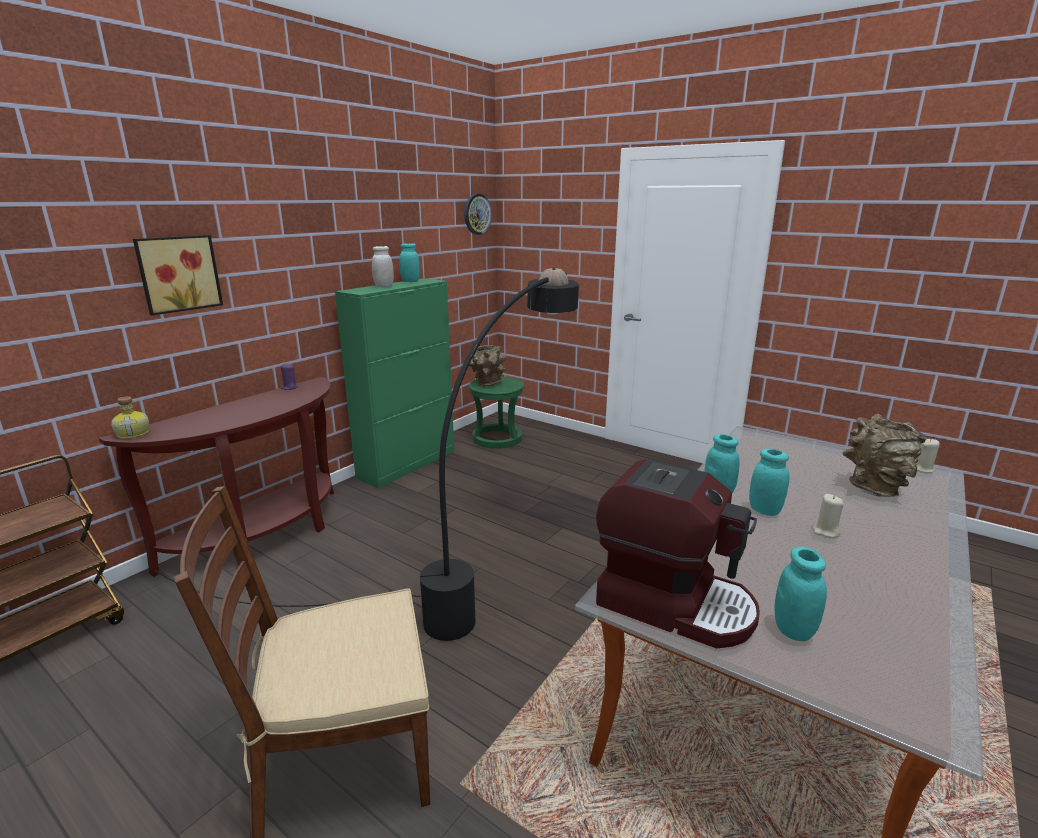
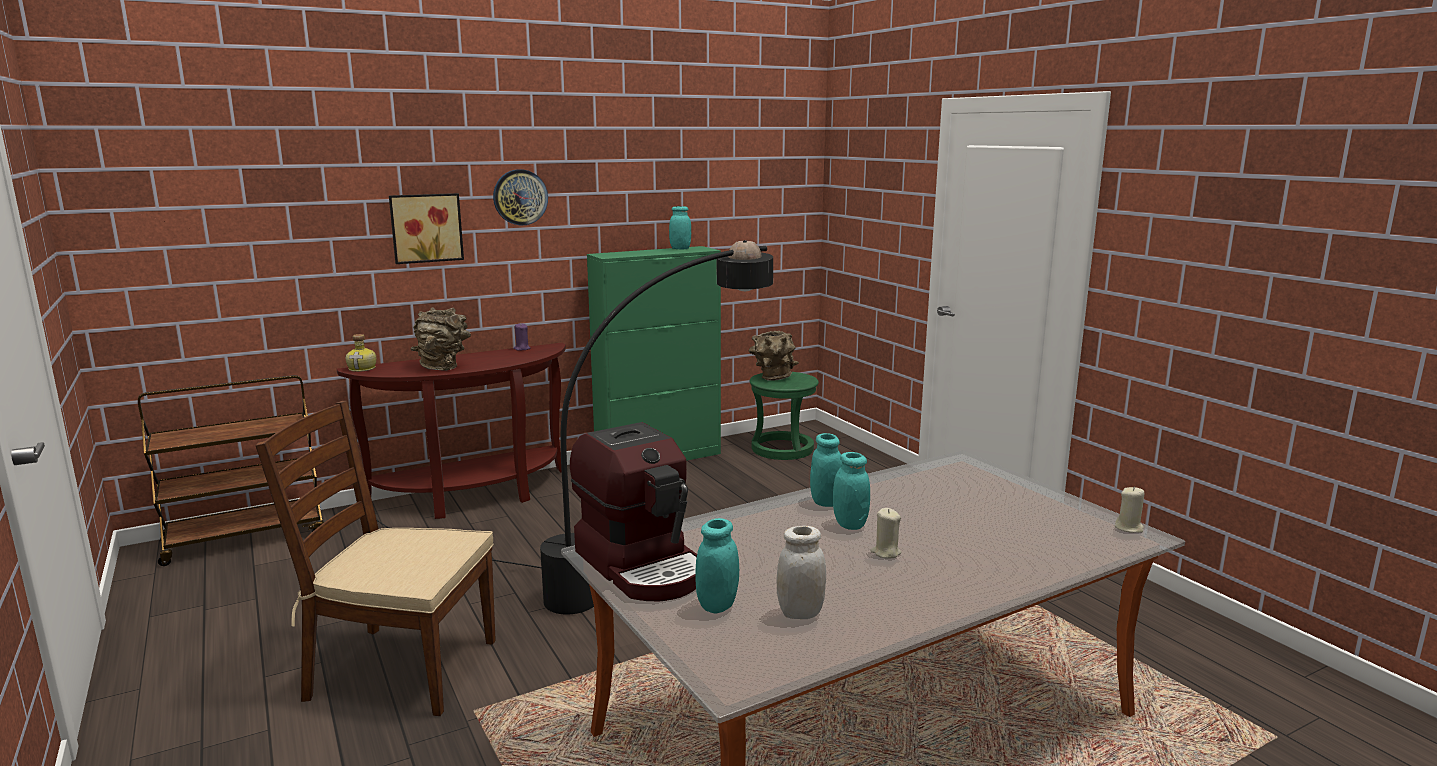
camera: 25 degrees right, 5 degrees down
(384, 286) = (642, 252): white jar -> white jar (800, 613)
(477, 214) = (791, 174): wall clock -> wall clock (520, 197)
(874, 488) = (1021, 532): brown vase -> brown vase (444, 367)

